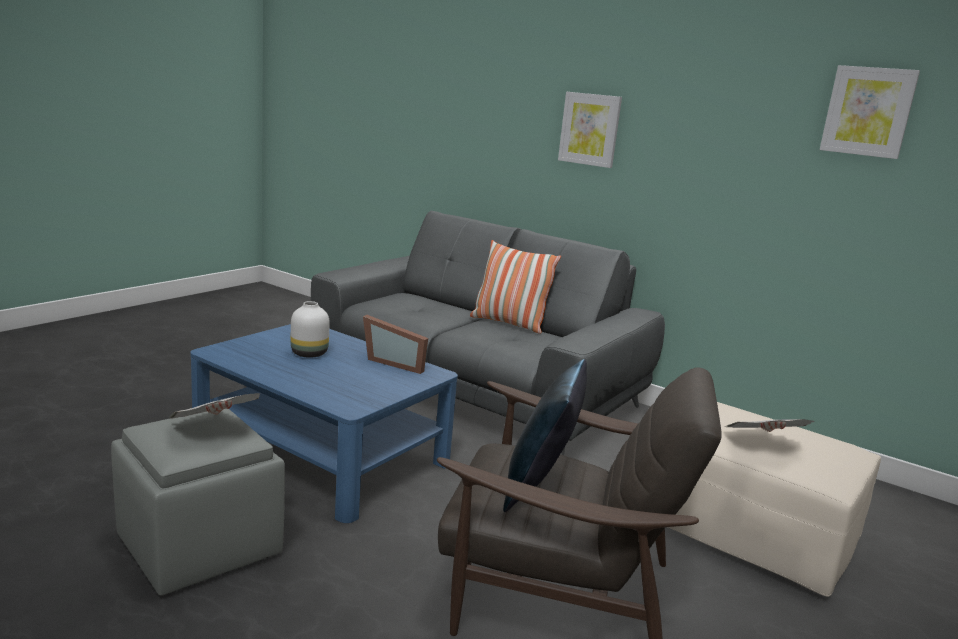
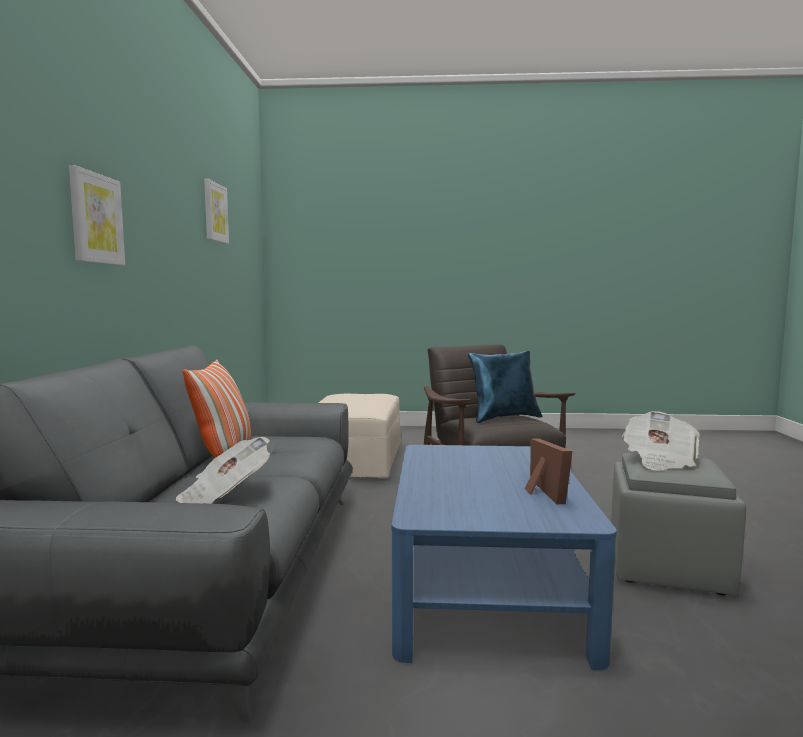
camera: 120 degrees left, 10 degrees down
(308, 353) = (485, 489): white vase -> none
(396, 363) = (429, 461): picture frame -> picture frame (540, 492)
(763, 444) = (372, 397): newspaper -> newspaper (225, 494)

